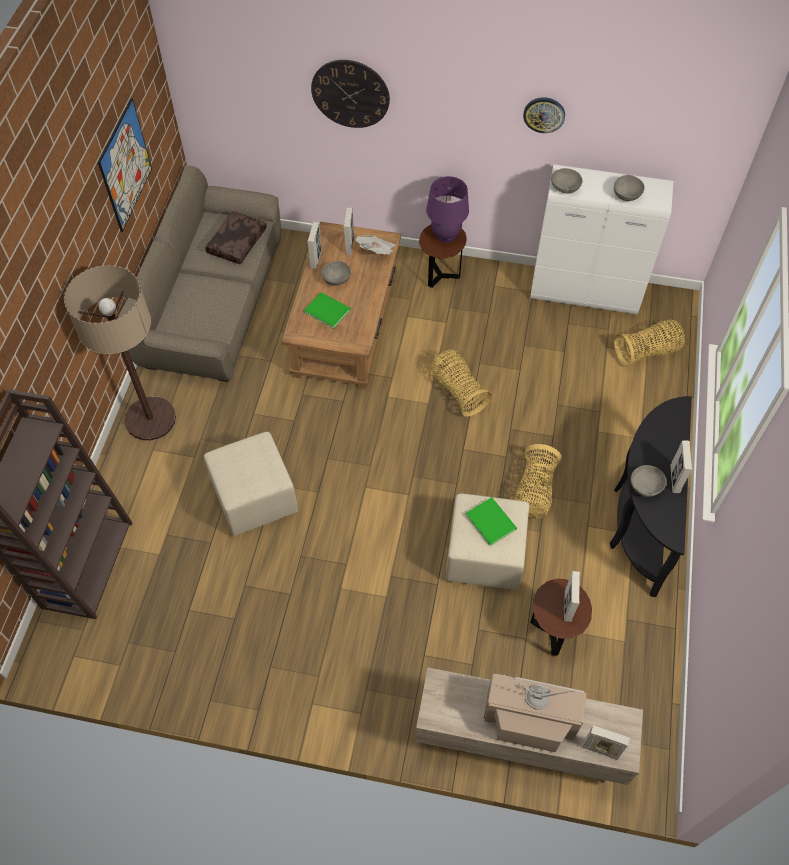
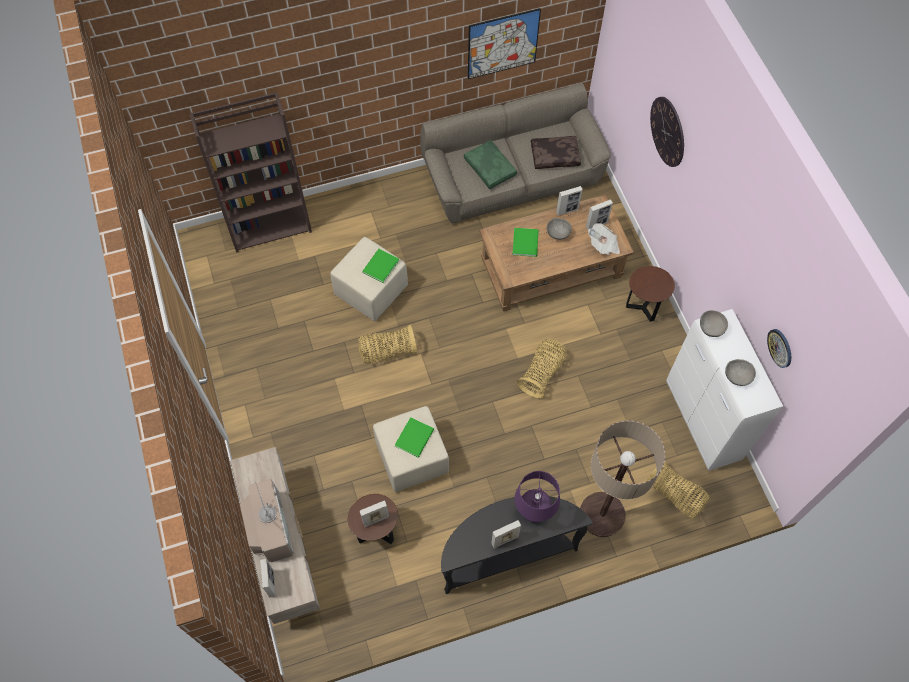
camera: 60 degrees right, 5 degrees up
(150, 419) = (393, 196): floor lamp -> floor lamp (602, 514)
(207, 301) = (490, 168): none -> green pillow
(257, 456) = (379, 266): none -> green book
(446, 235) = (657, 283): purple table lamp -> purple table lamp (534, 510)
(534, 491) = (485, 467): basket -> basket (387, 351)
(544, 114) = (744, 268): wall clock -> wall clock (780, 348)
(645, 487) = (485, 521): grey bowl -> none

